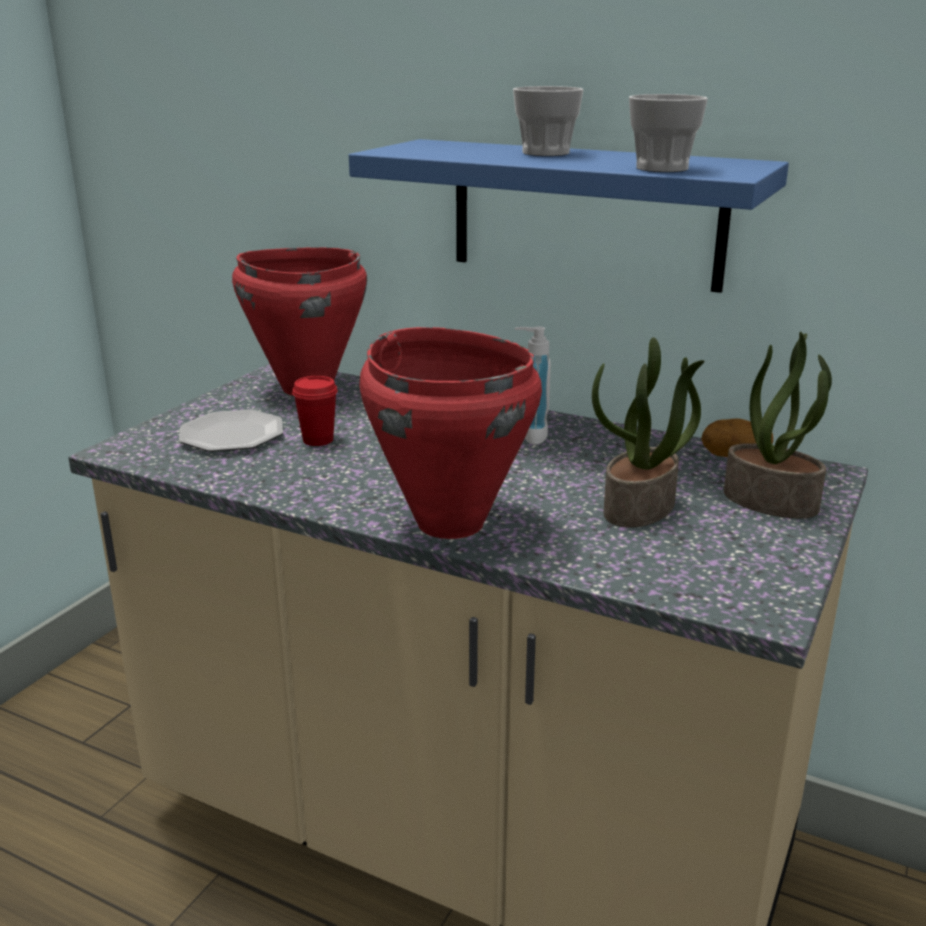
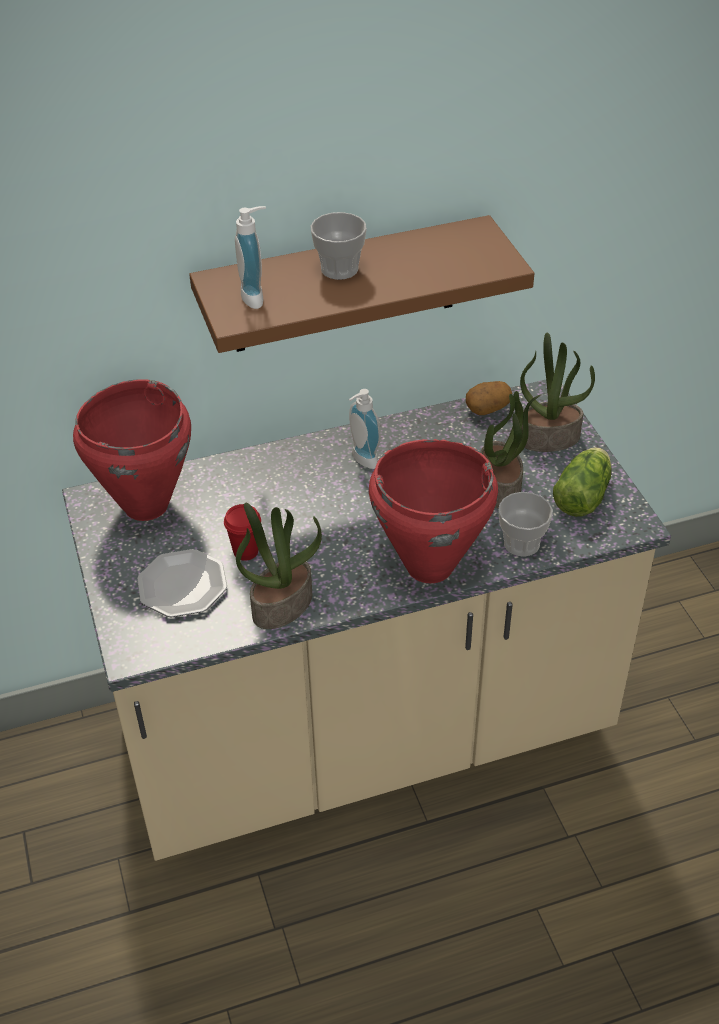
camera: 45 degrees left, 20 degrees up
(274, 480) = (282, 604): none -> potted plant
(435, 149) = (257, 297): none -> soap dispenser
(585, 213) = (344, 286): blue shelf -> brown shelf
(662, 168) = (455, 270): cup -> cup (521, 543)
(736, 557) = (583, 494): none -> lettuce

